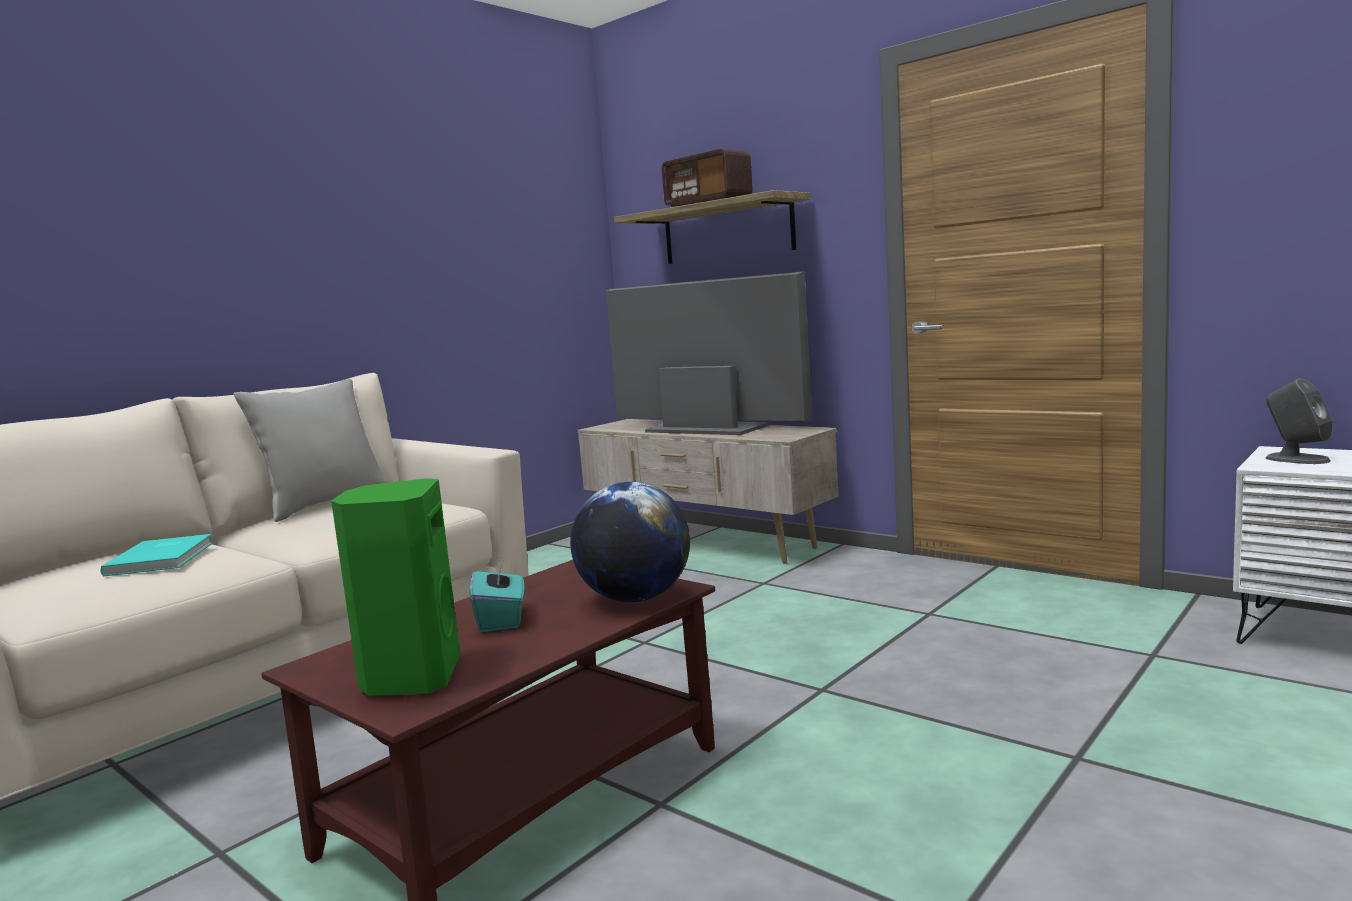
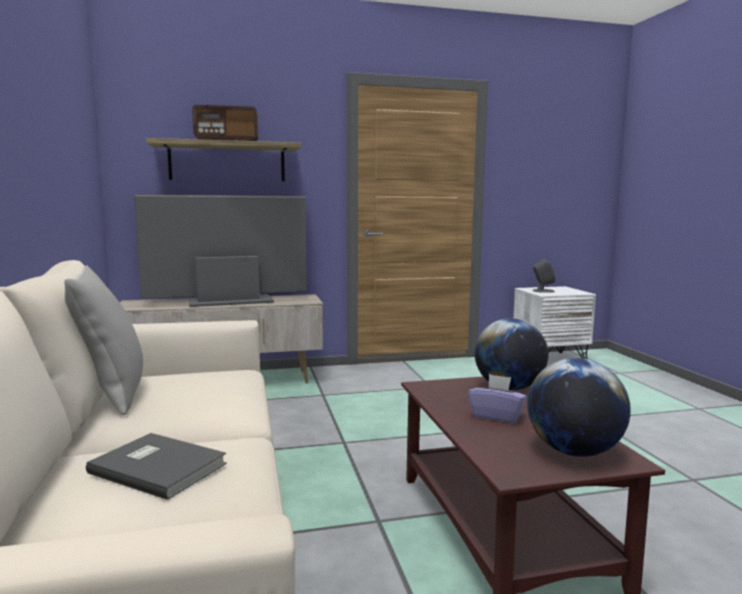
camera: 55 degrees left, 0 degrees up
(164, 558) = (159, 466): turquoise book -> grey book
(410, 678) = (574, 451): green speaker -> globe
(501, 620) = (496, 416): turquoise tissue box -> purple tissue box

